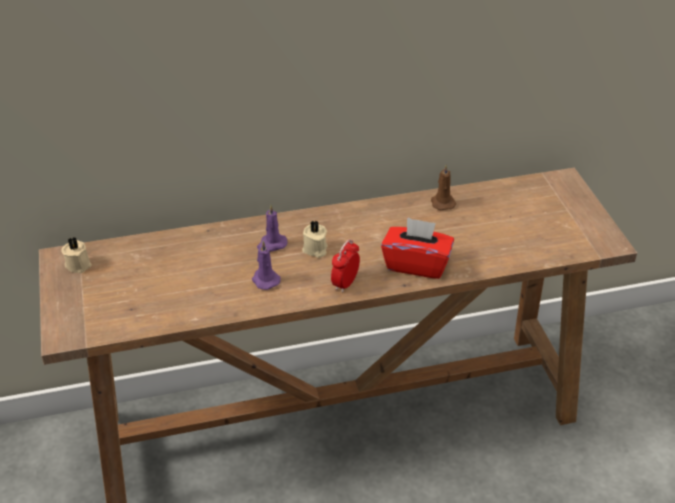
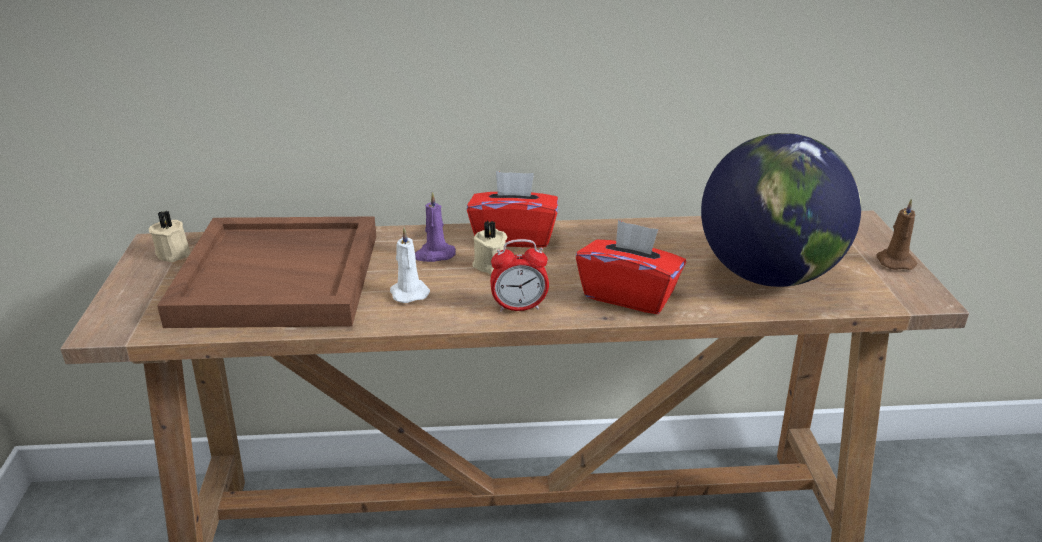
camera: 10 degrees right, 10 degrees down
(168, 277) = (281, 277): none -> brown tray
(265, 280) = (408, 292): purple candle -> white candle
(324, 221) = (513, 237): none -> red tissue box
(345, 283) = (519, 307): alarm clock -> alarm clock turned 135 degrees counterclockwise
(442, 202) = (681, 231): brown candle -> brown candle (894, 261)
(507, 236) = (768, 275): none -> globe

